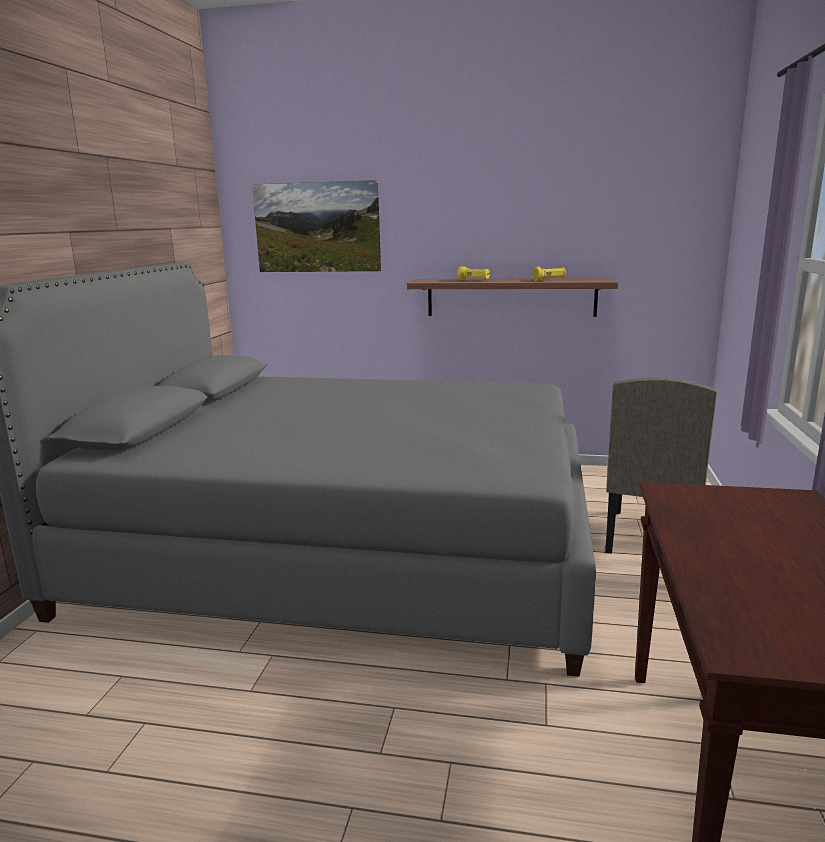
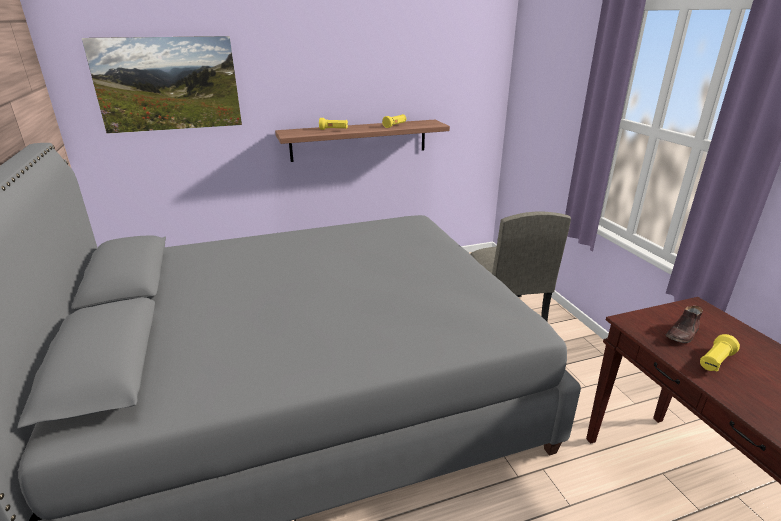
camera: 30 degrees left, 10 degrees up
(724, 511) = (682, 334): none -> brown shoe
(727, 539) = (715, 362): none -> yellow flashlight

